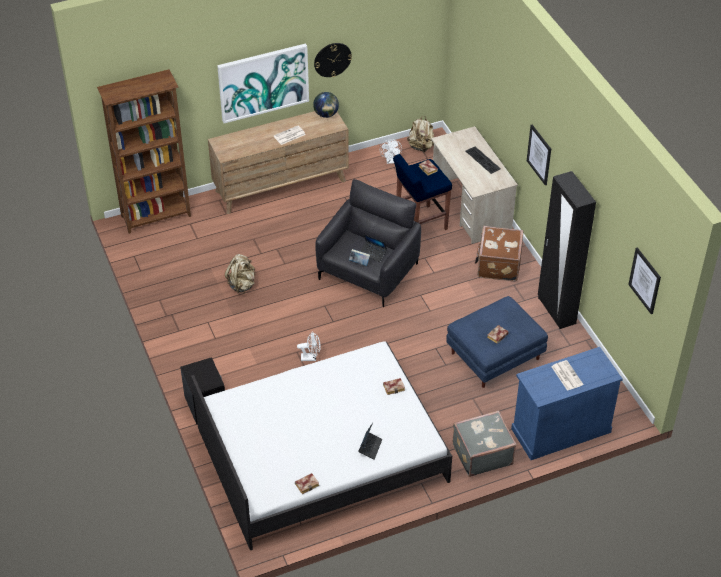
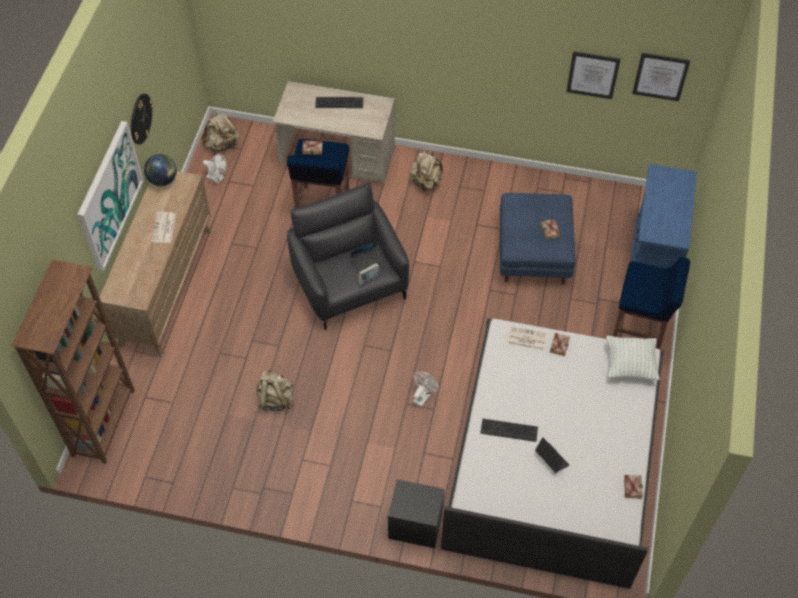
camera: 55 degrees left, 10 degrees up
(295, 393) = (508, 431): none -> keyboard
(370, 447) = (620, 407): laptop -> laptop (551, 459)
(414, 436) = (630, 364): none -> pillow
(481, 454) = (639, 331): grey suitcase -> blue stool
(498, 265) = (426, 182): brown suitcase -> beige backpack
(539, 154) = (428, 50): picture -> picture (593, 74)
(556, 311) = (515, 176): black wardrobe -> none
(566, 375) = (666, 206): newspaper -> newspaper (526, 339)

